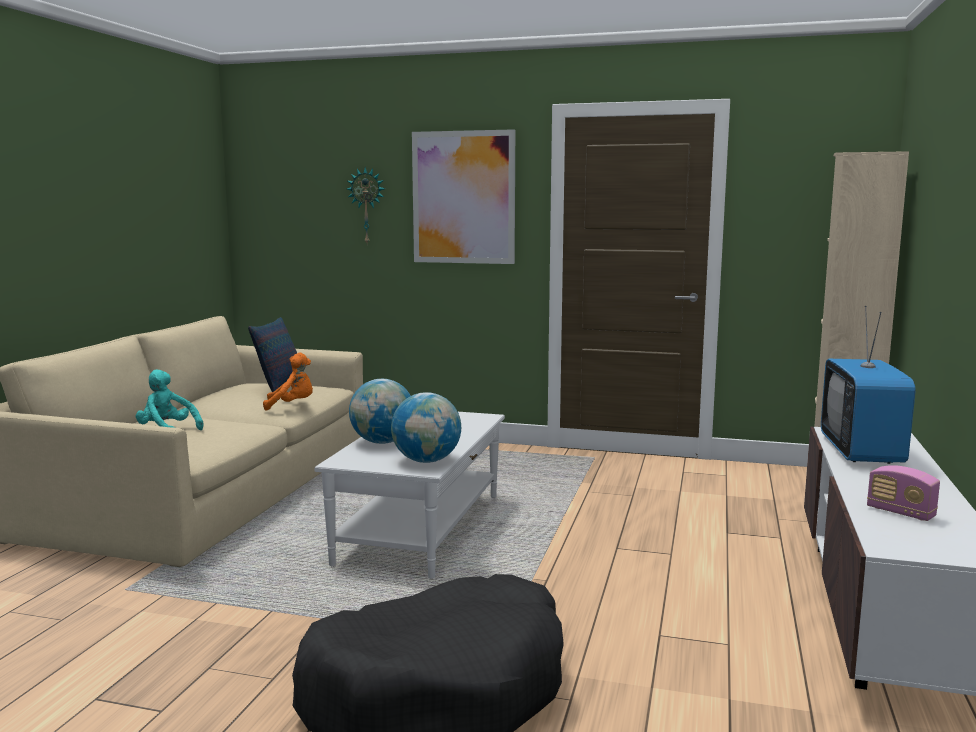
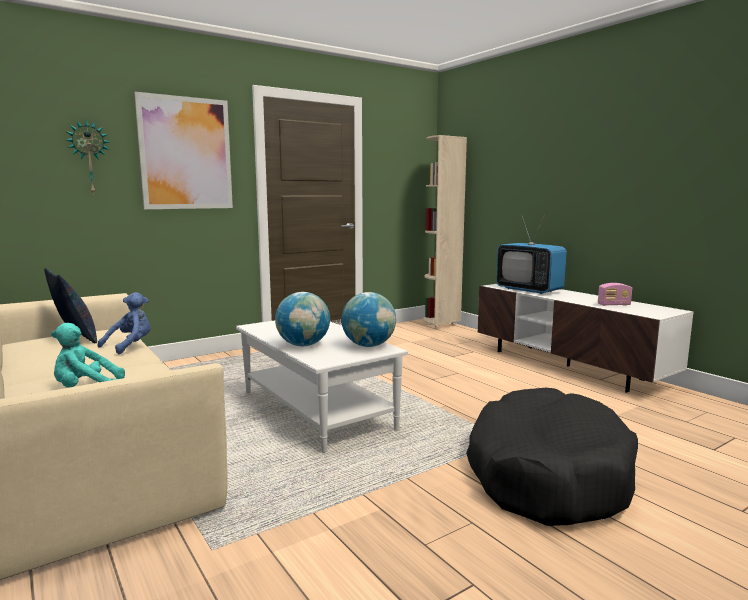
camera: 50 degrees left, 0 degrees up
(292, 405) = (130, 346): orange plush toy -> blue plush toy

